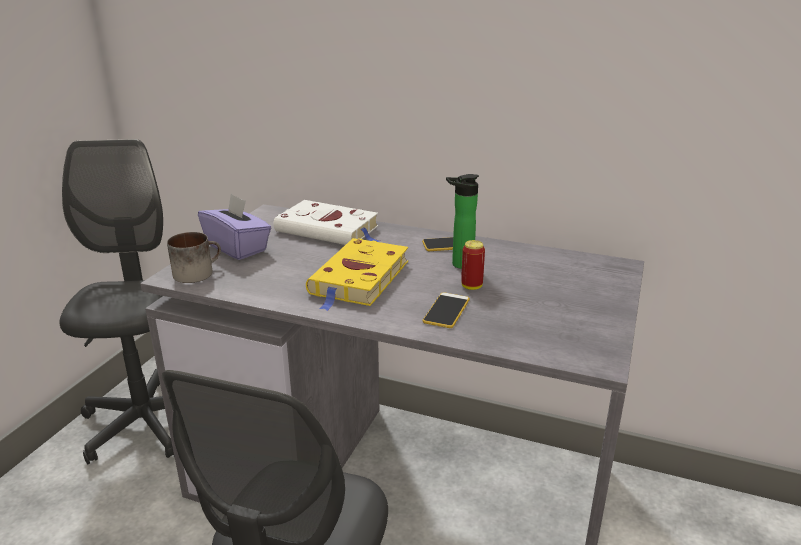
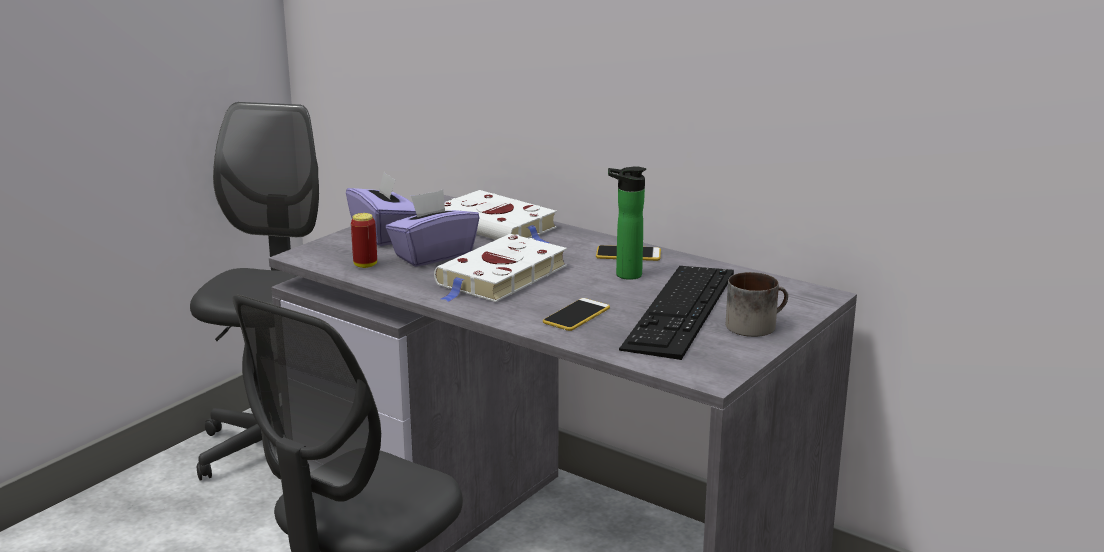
camera: 15 degrees right, 5 degrees down
(197, 272) = (331, 253): mug -> mug (755, 324)
(289, 264) = (433, 255): none -> purple tissue box
(359, 279) = (500, 277): yellow book -> white book
(471, 286) = (622, 297): can -> can (365, 265)
(526, 293) = (680, 309): none -> keyboard

